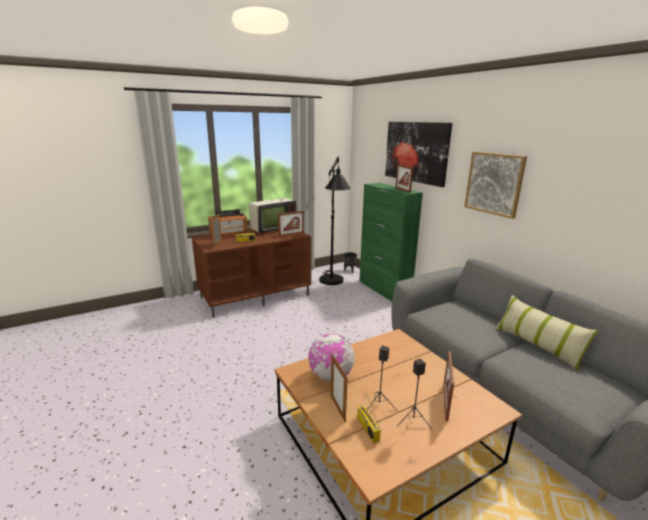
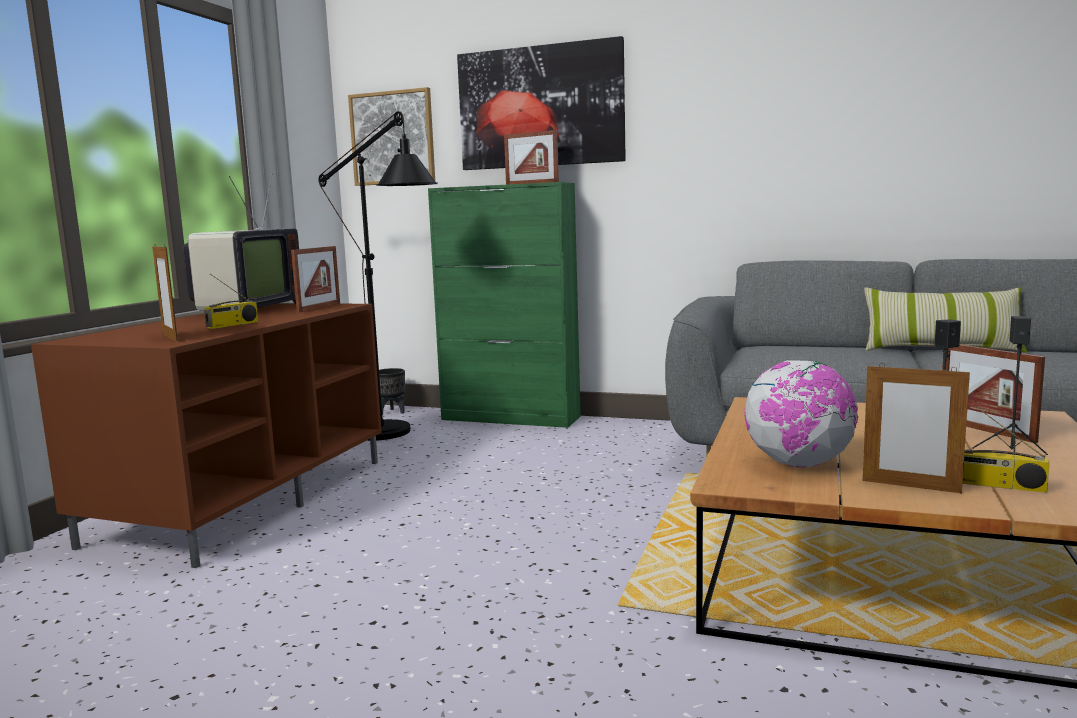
camera: 40 degrees left, 10 degrees down
(229, 235) = (151, 327): radio -> none
(494, 183) = (735, 131): picture -> picture (393, 138)

